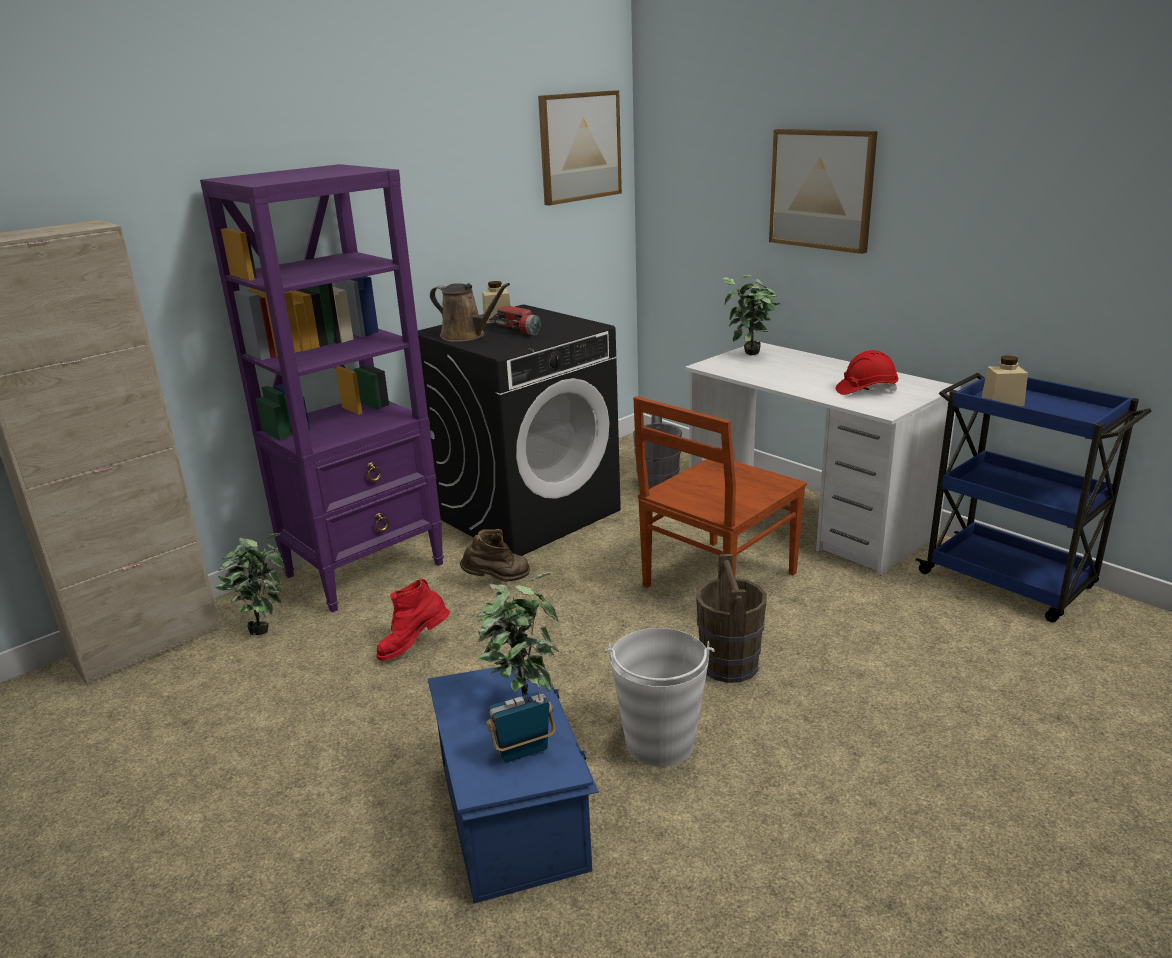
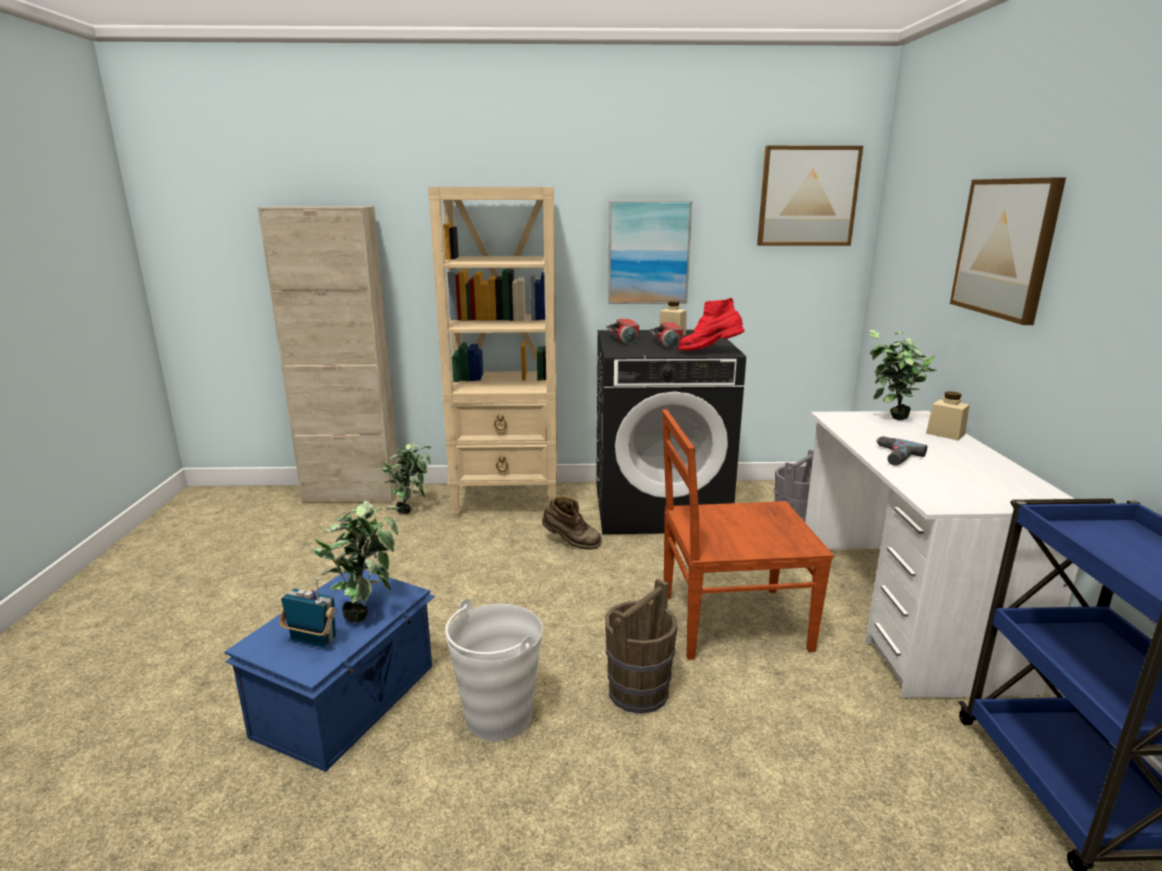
camera: 40 degrees right, 5 degrees down
(366, 569) = (508, 501): purple bookcase -> beige bookcase
(414, 646) = (461, 560): red boot -> red boot (709, 352)
(446, 230) = (648, 252): none -> picture
(466, 336) = (624, 339): brown watering can -> flashlight
(803, 386) = (892, 456): none -> power drill
(866, 390) = (957, 480): red hard hat -> none
(1002, 401) = (1095, 539): beige jar -> beige jar (945, 434)

